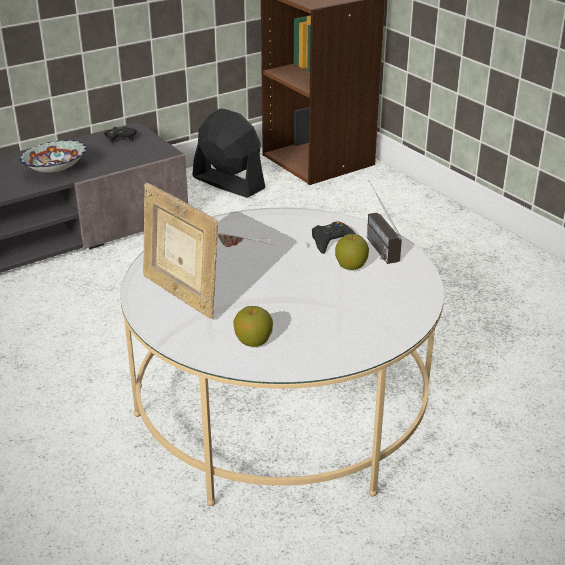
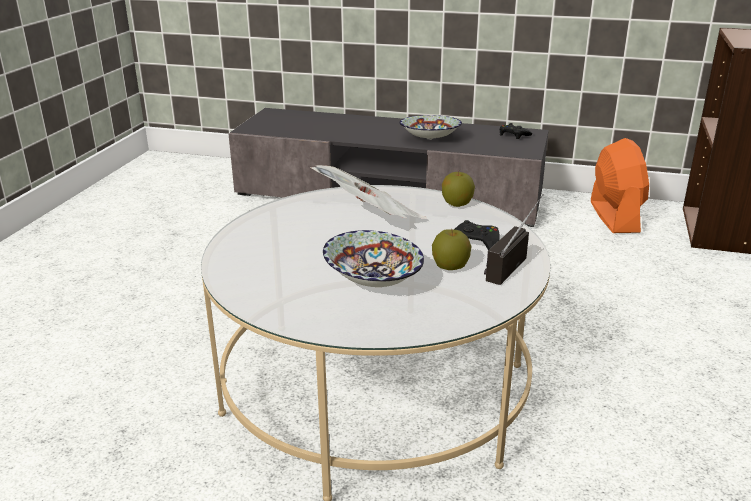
camera: 50 degrees right, 5 degrees down
(181, 295) = (293, 222): picture frame -> none
(228, 183) = (614, 216): black fan -> orange fan
(253, 341) = (267, 273): apple -> apple (457, 204)
(329, 303) = (374, 280): none -> bowl

